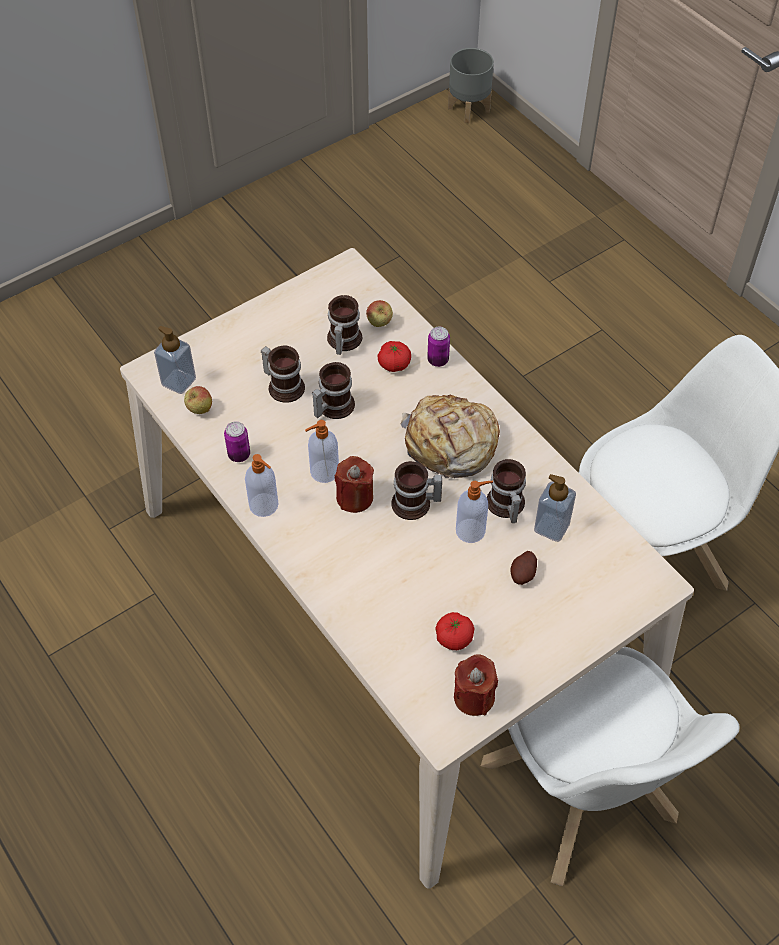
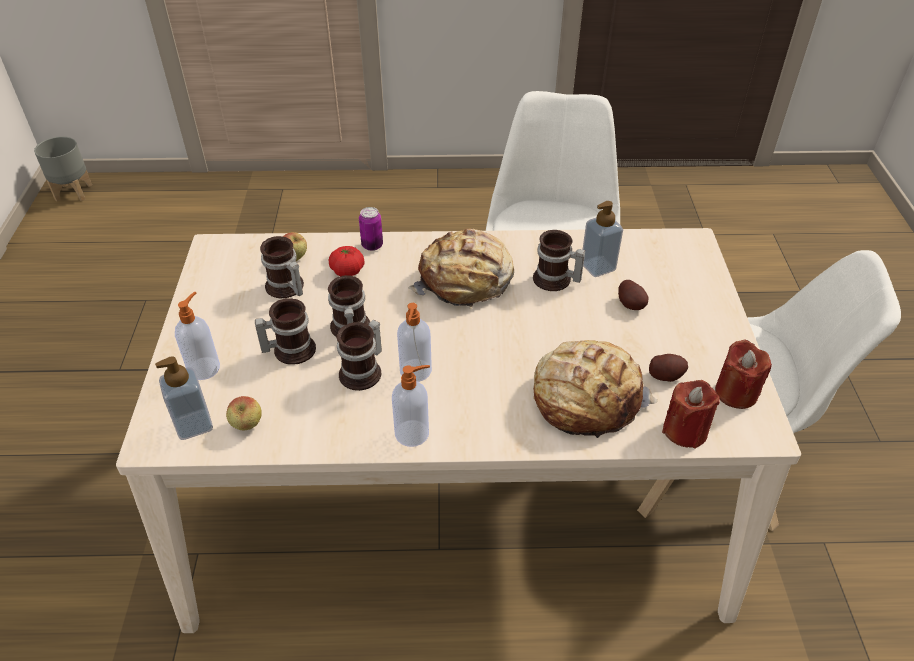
camera: 55 degrees left, 10 degrees down
(239, 455) = (334, 422): can -> none
(354, 497) = (464, 365): red candle -> red candle (685, 430)
(383, 594) = (586, 398): none -> bread
(415, 505) = (507, 331): mug -> mug (364, 372)
(454, 638) = (666, 375): tomato -> potato
(471, 530) = (563, 311): soap dispenser -> soap dispenser (204, 367)

